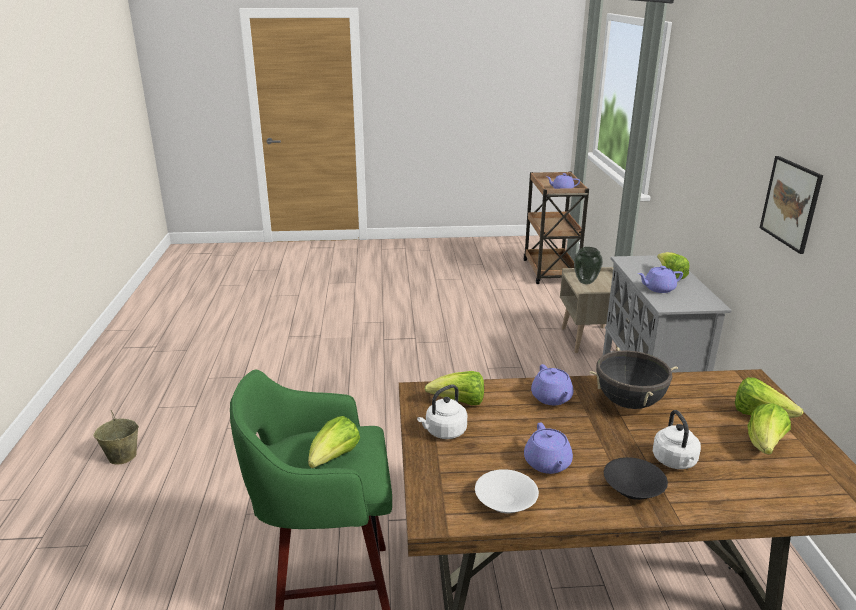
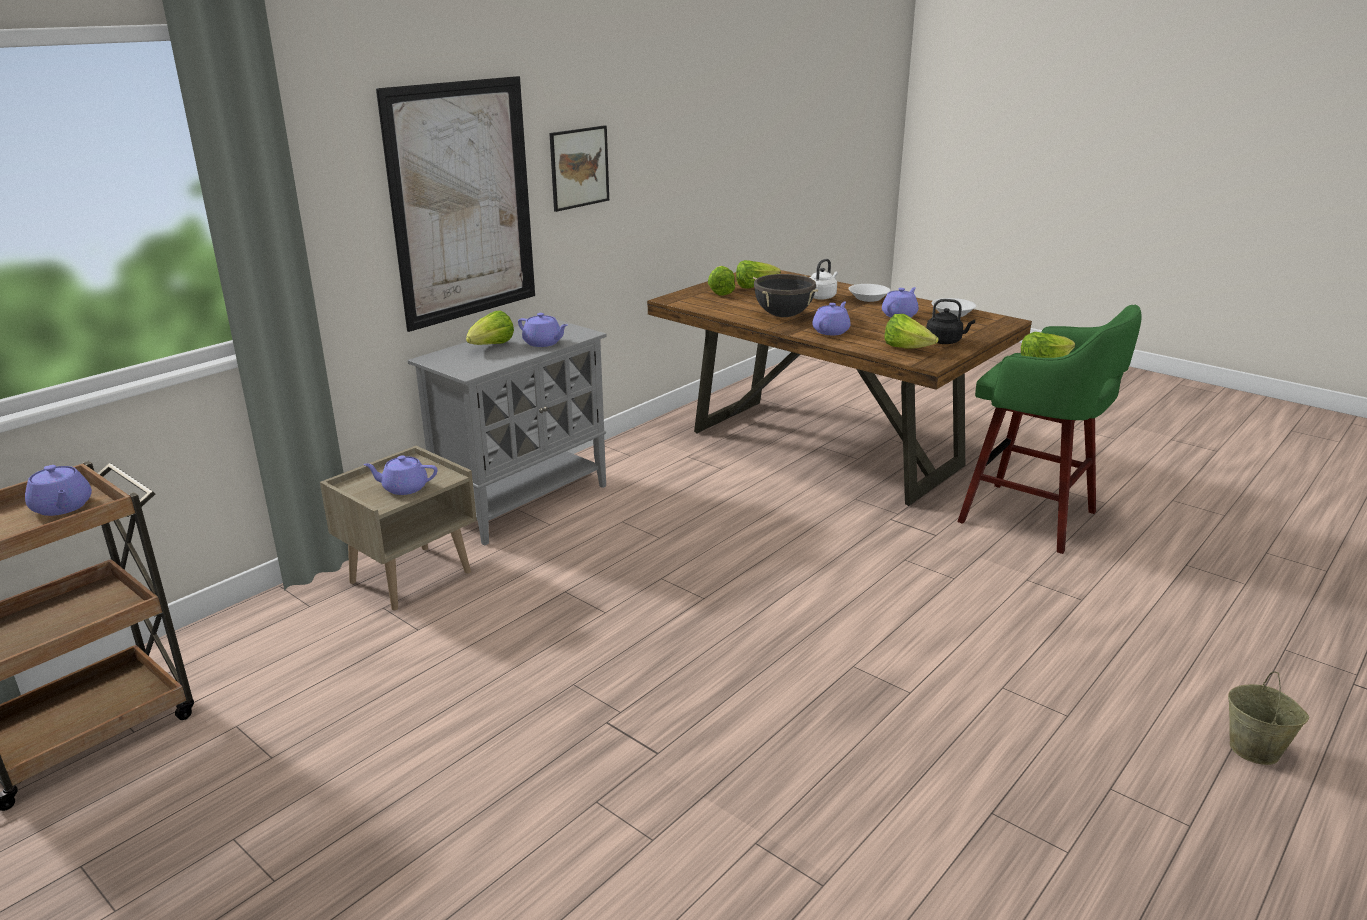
camera: 135 degrees left, 0 degrees up
(444, 432) = (945, 341): white kettle -> black kettle
(585, 282) = (404, 488): vase -> purple teapot
(634, 488) = (868, 298): black bowl -> white bowl
(719, 176) = (462, 202): none -> picture

